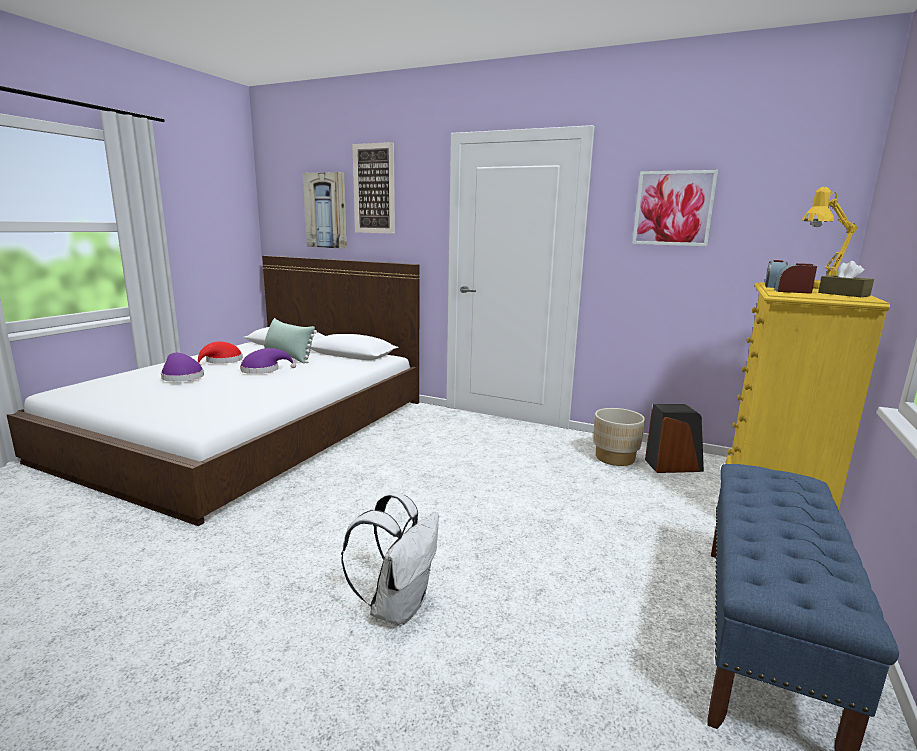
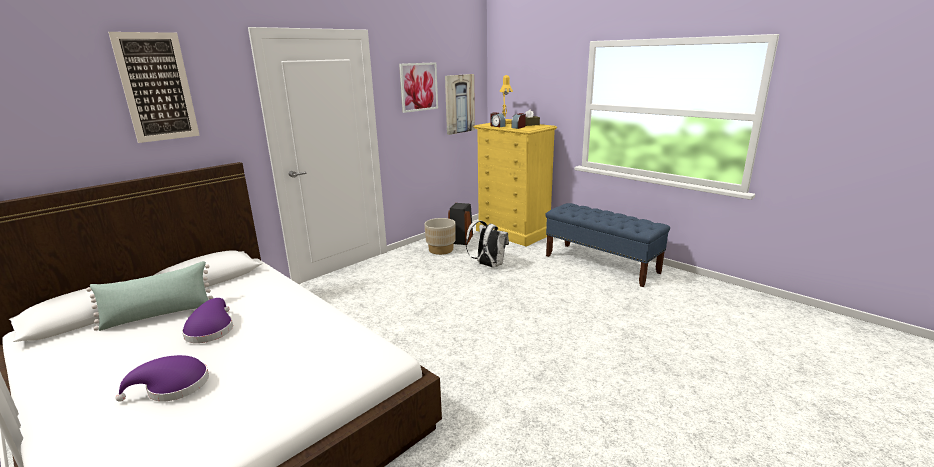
camera: 70 degrees left, 5 degrees up
(222, 361) = (119, 361): red hat -> none
(326, 210) = (74, 122): picture -> picture (459, 104)
(397, 606) = (566, 341): white backpack -> white backpack (488, 265)

